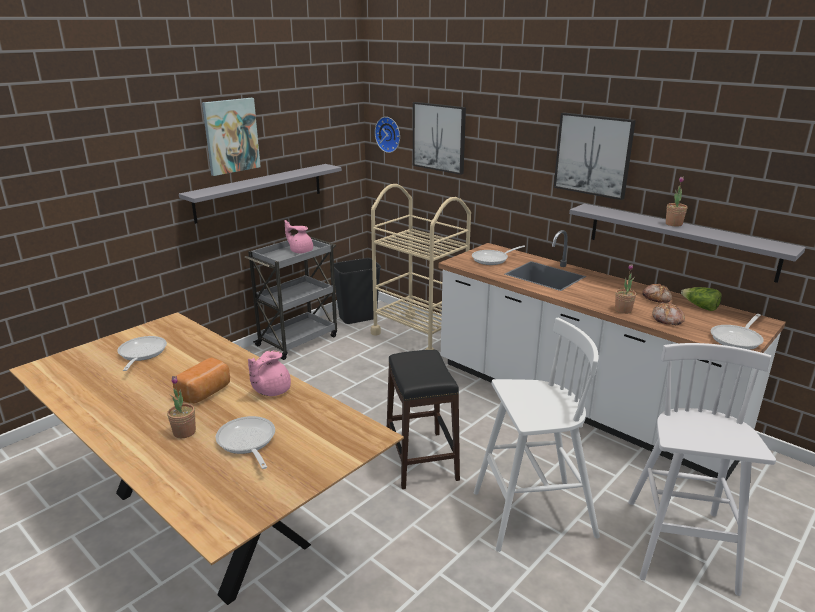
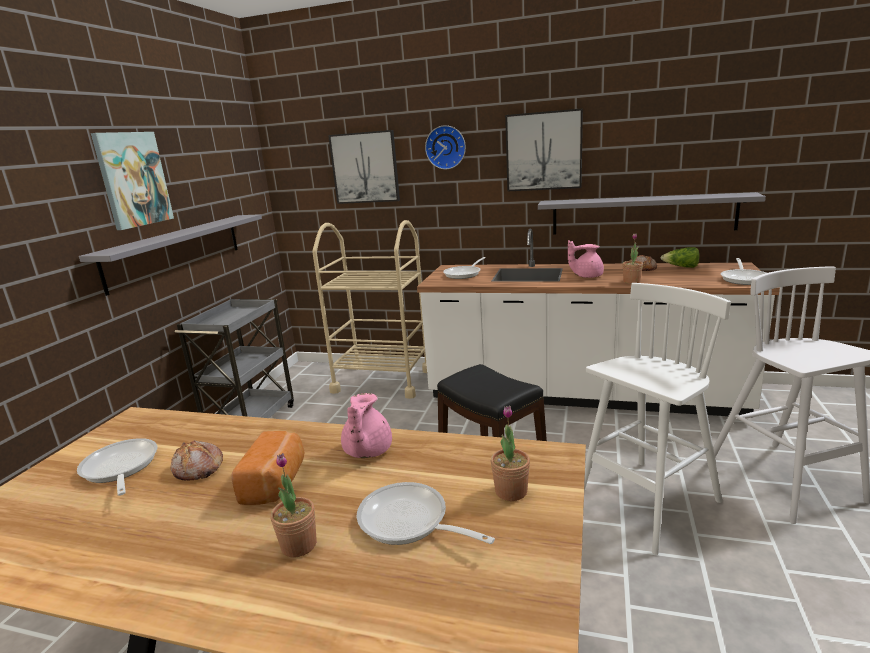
camera: 25 degrees left, 5 degrees down
(301, 251) = (239, 314): pink teapot -> pink teapot (586, 276)
(358, 318) = (303, 382): black trash can -> none
(389, 134) = (301, 176): wall clock -> wall clock (446, 147)
(667, 319) = (674, 279): bread -> bread (197, 469)
(673, 224) = (639, 198): potted plant -> potted plant (511, 491)

